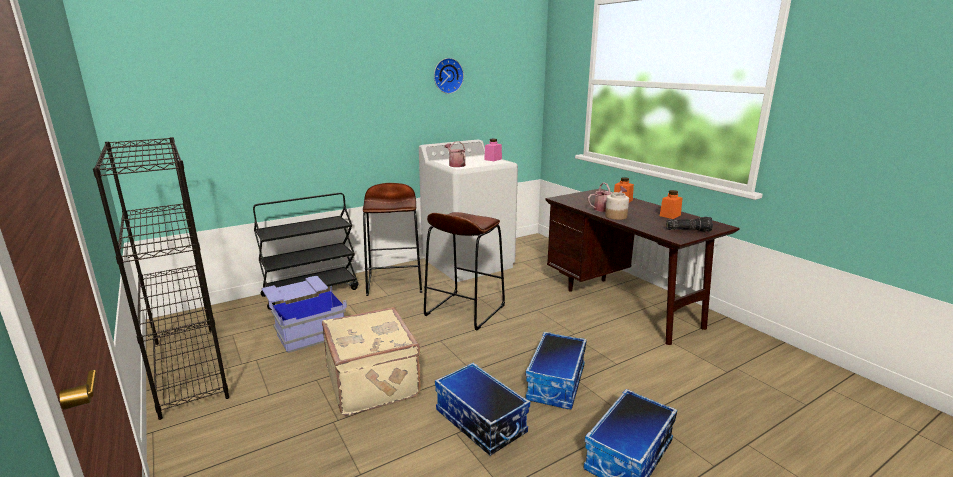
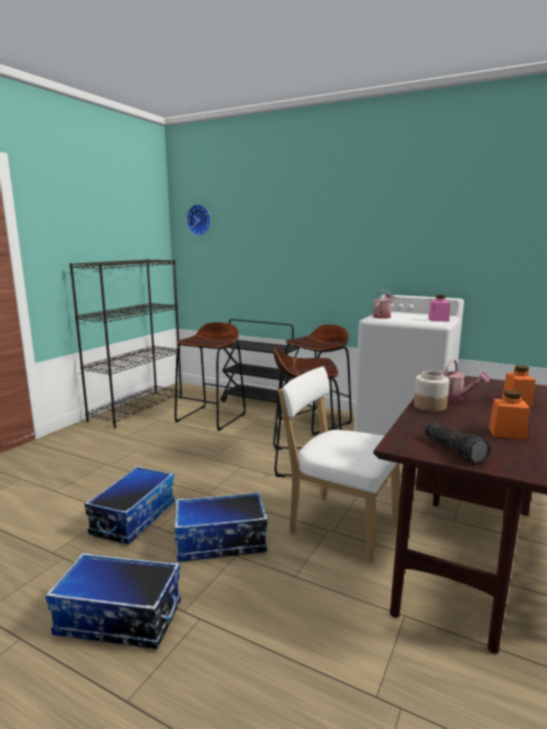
camera: 60 degrees right, 5 degrees down
(305, 327) = (211, 418): blue storage box -> brown stool
(374, 382) = (160, 461): beige suitcase -> none
(447, 75) = (428, 222): wall clock -> wall clock (200, 220)
(566, 328) = (339, 523): none -> white chair

